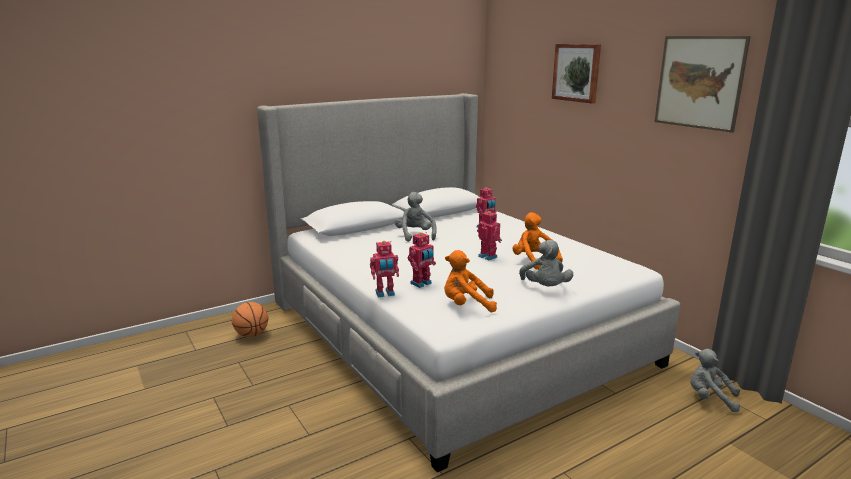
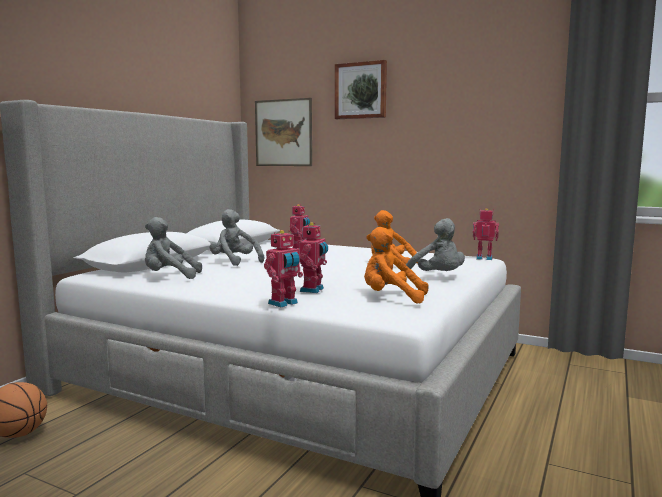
camera: 30 degrees left, 10 degrees down
(466, 305) = (391, 298): orange plush toy -> orange plush toy turned 45 degrees clockwise
(488, 256) = (343, 265): toy robot -> toy robot (484, 258)
(699, 82) = (497, 83): picture -> picture (283, 133)
(710, 398) = (572, 369): grey plush toy -> grey plush toy (169, 277)

